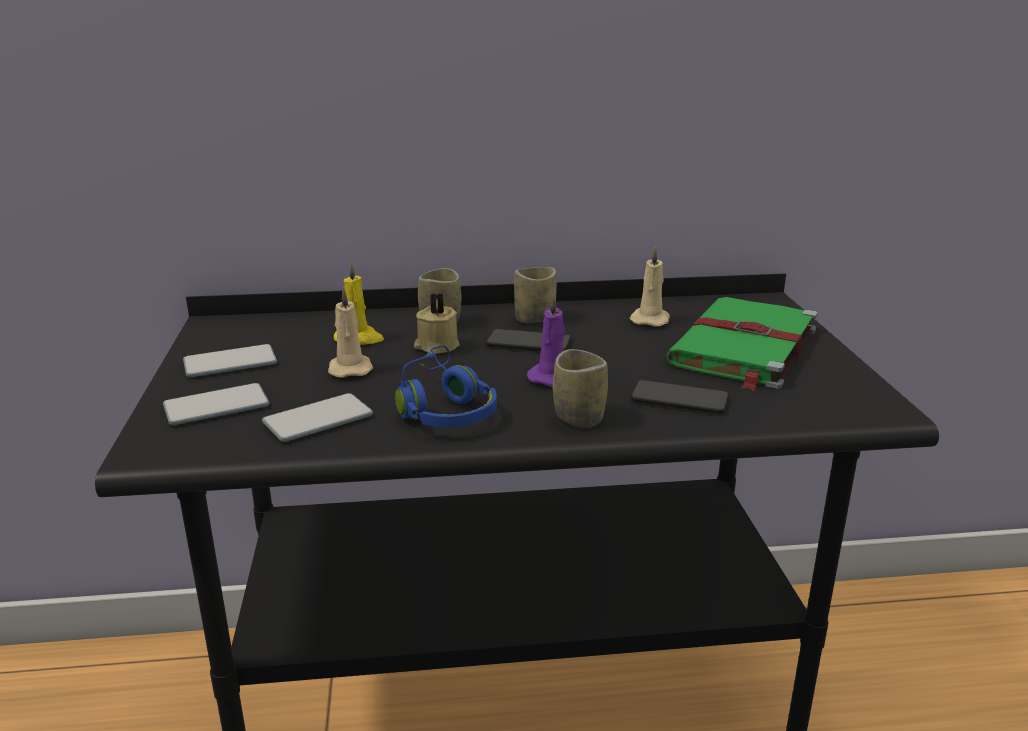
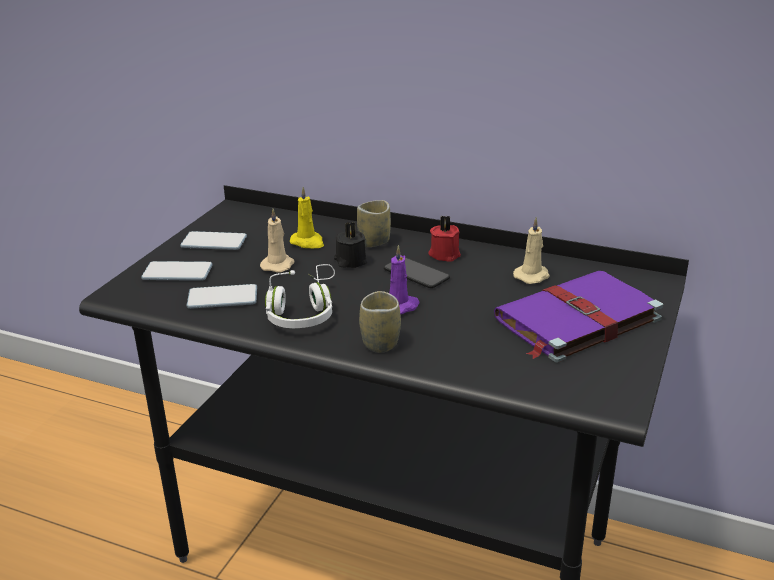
camera: 30 degrees right, 5 degrees up
(436, 346) = (350, 261): beige candle -> black candle
(444, 408) = (303, 311): blue headphones -> white headphones
(534, 319) = (444, 254): cup -> red candle
(679, 399) = (468, 349): phone -> none
(743, 348) = (575, 320): green book -> purple book

